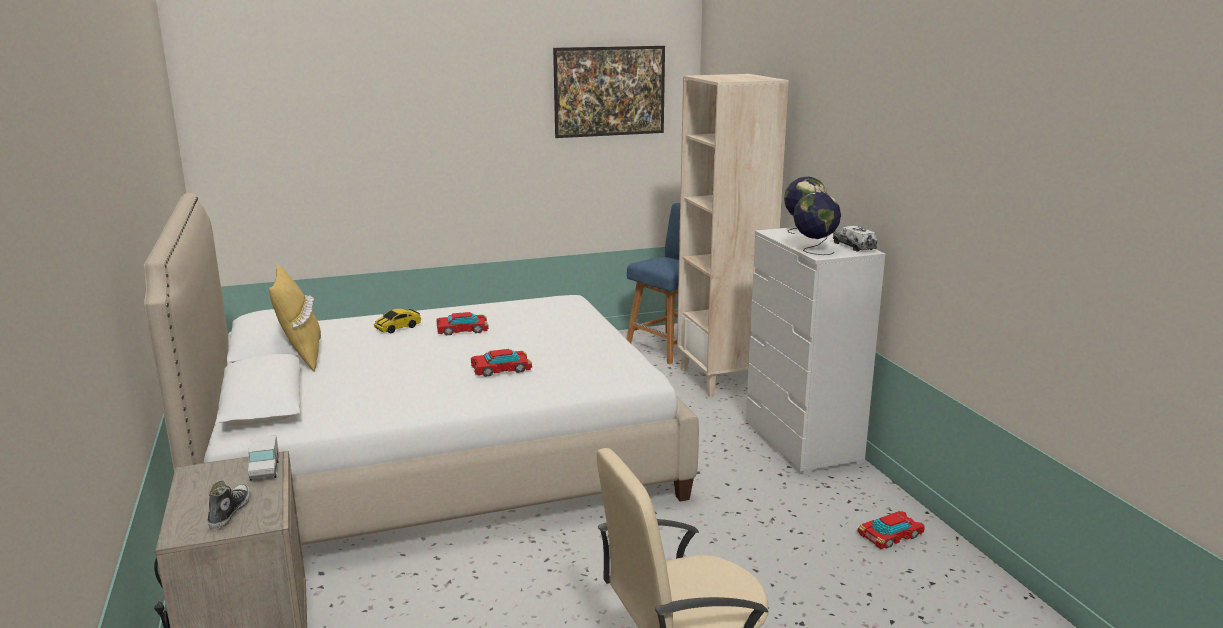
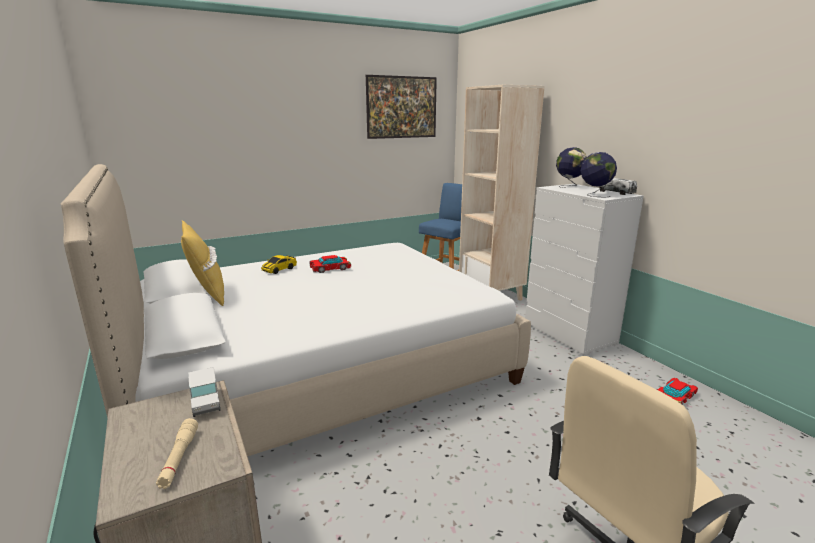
camera: 10 degrees left, 0 degrees up
(229, 512) = (179, 458): shoe -> beige flashlight
(501, 368) = (378, 294): toy car -> none

